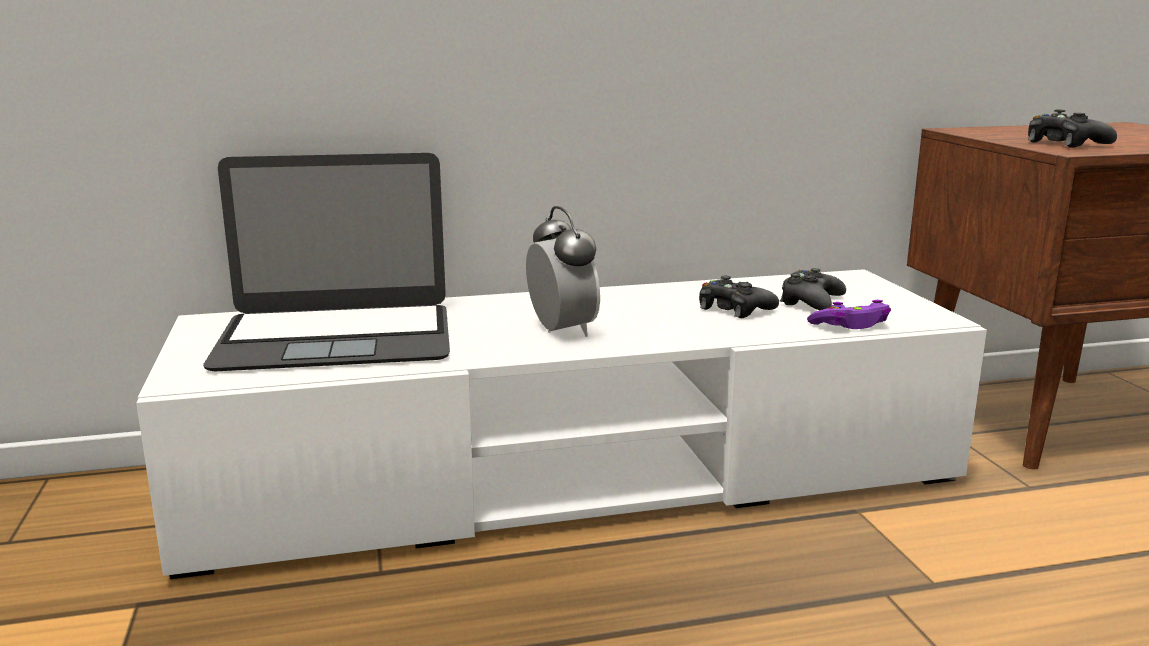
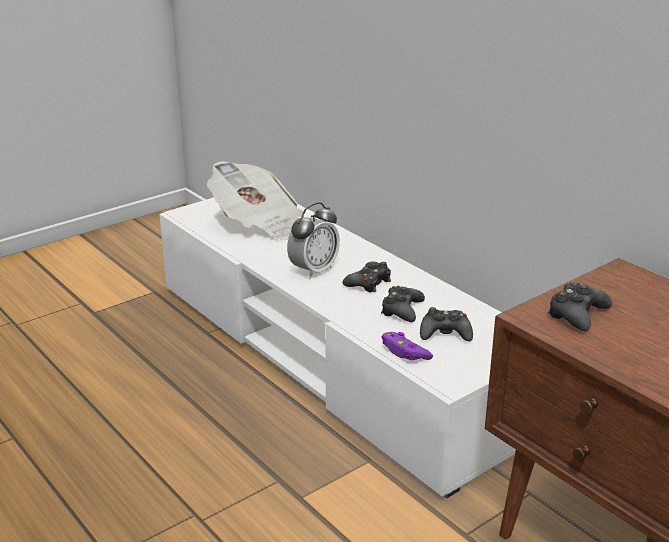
camera: 65 degrees right, 10 degrees up
(336, 337) = (257, 223): laptop -> newspaper
(638, 311) = (368, 283): none -> black game controller

